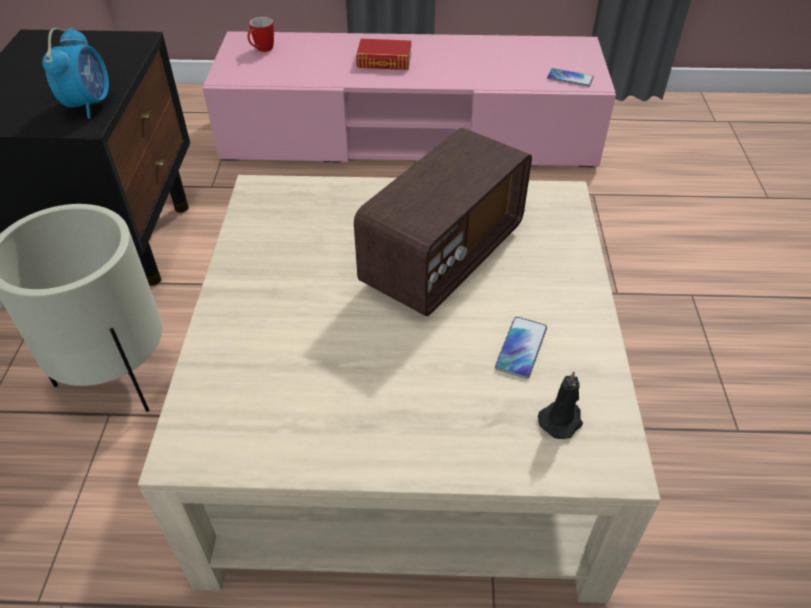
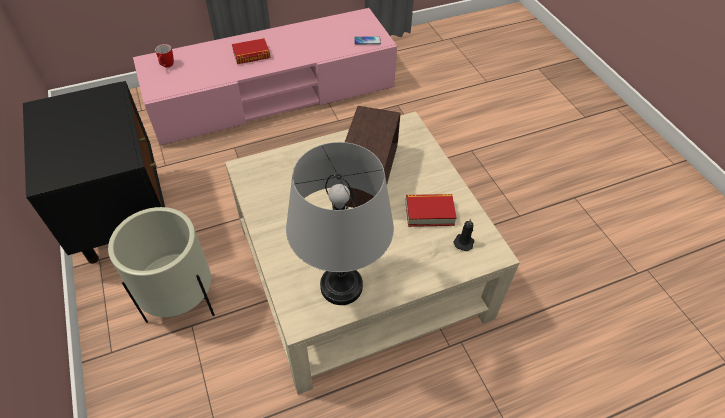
camera: 25 degrees left, 5 degrees up
(89, 104) = (119, 146): alarm clock -> none
(290, 418) = (341, 286): none -> grey table lamp
(521, 348) = (429, 213): phone -> book

